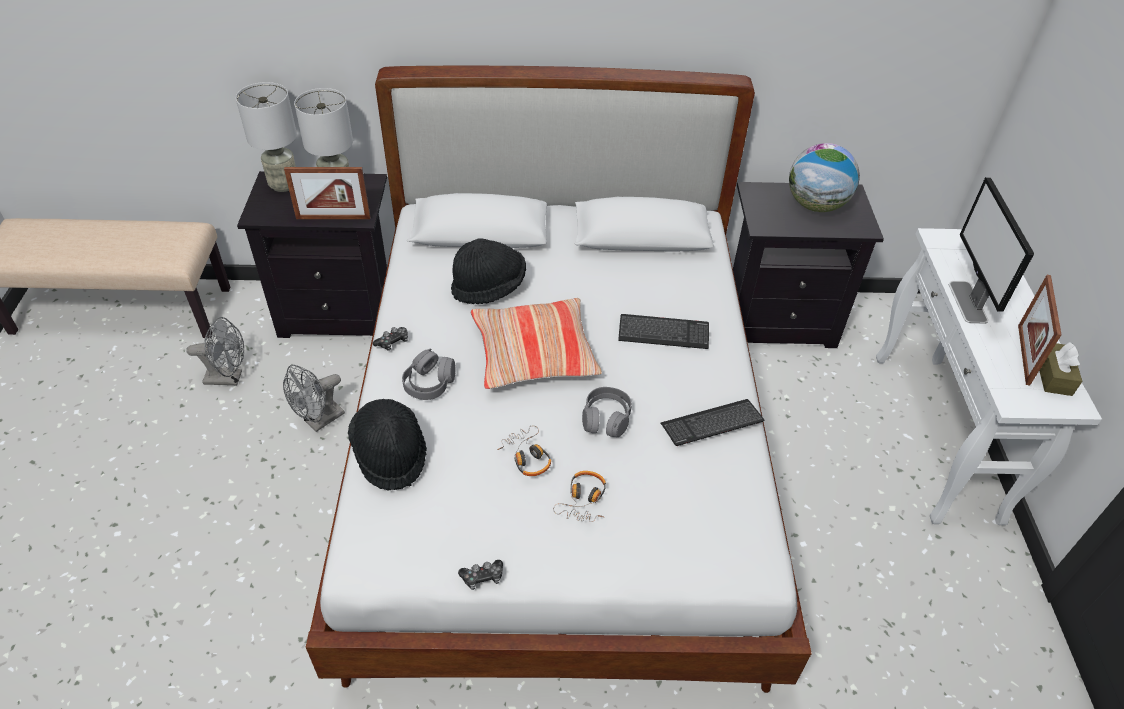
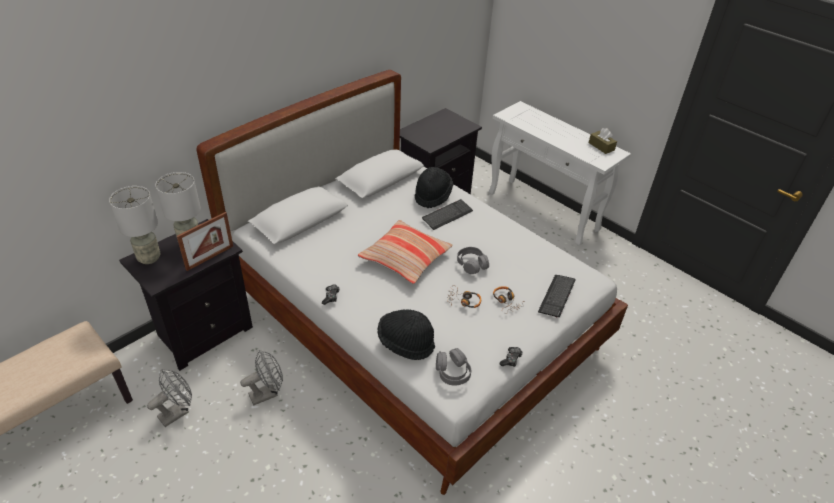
camera: 45 degrees left, 5 degrees down
(319, 421) = (267, 393): grey fan -> grey fan turned 120 degrees counterclockwise
(429, 383) = (377, 302): grey headphones -> grey headphones (452, 372)
(489, 287) = (342, 243): black hat -> black hat (432, 195)
(712, 424) = (513, 239): keyboard -> keyboard (556, 296)
(815, 205) = (439, 126): globe -> none
(967, 302) = (544, 135): monitor -> none
(1023, 354) = (584, 144): picture frame -> none

